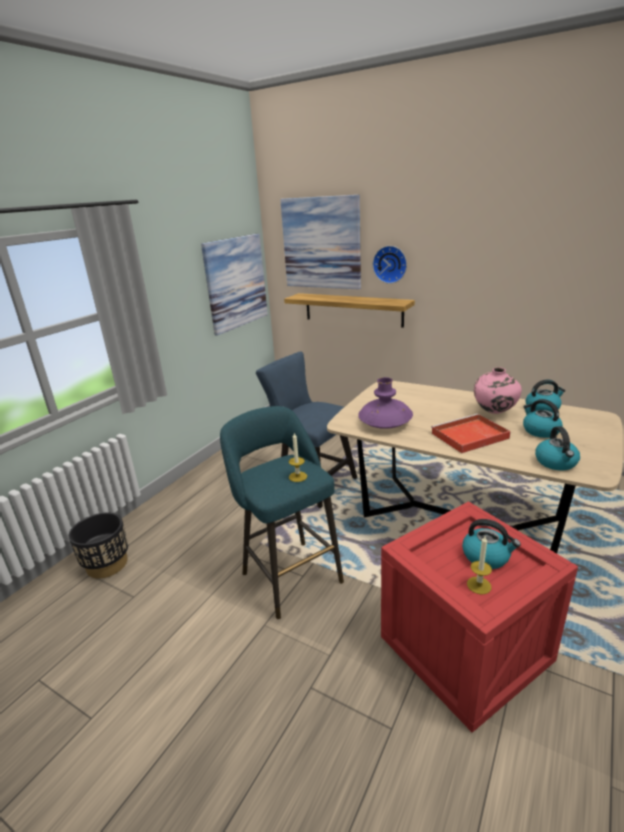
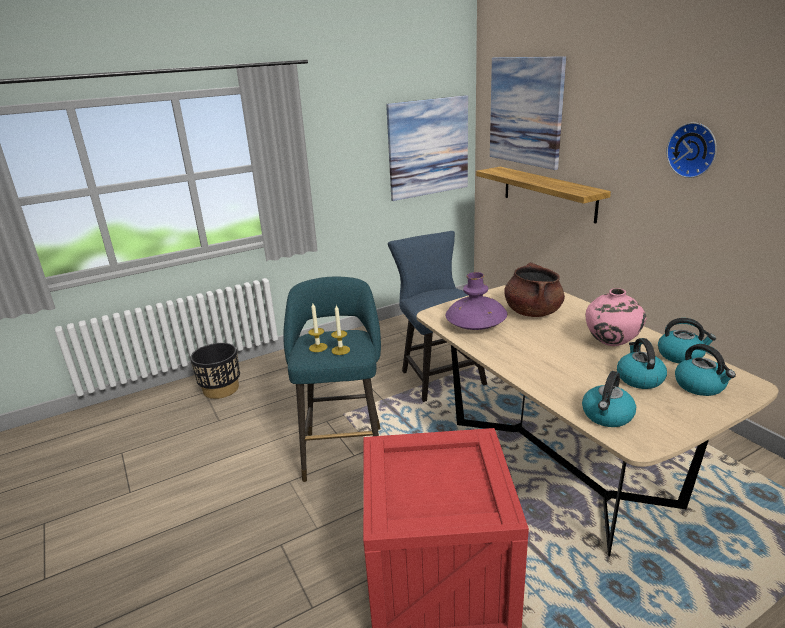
camera: 30 degrees right, 0 degrees up
(390, 264) = (590, 143): wall clock -> wall clock (693, 150)
(413, 403) = (532, 312): none -> brown cooking pot
(468, 436) = (545, 360): red tray -> none
(479, 585) = (413, 503): candle -> candle (318, 347)
(486, 556) = (452, 483): kettle -> kettle (700, 386)

